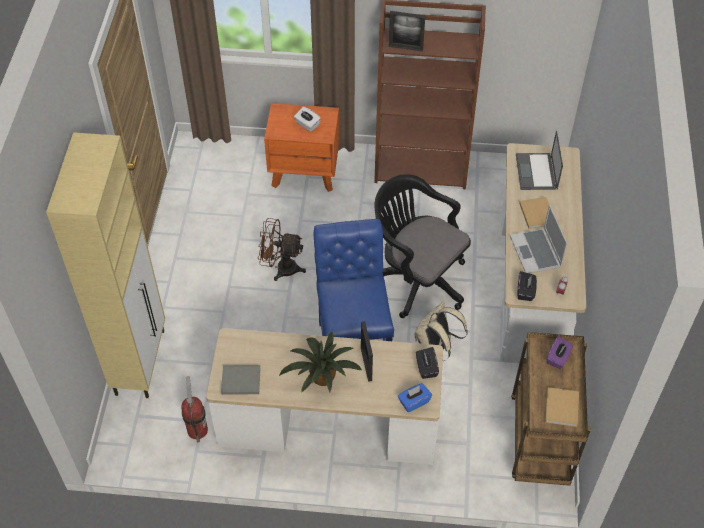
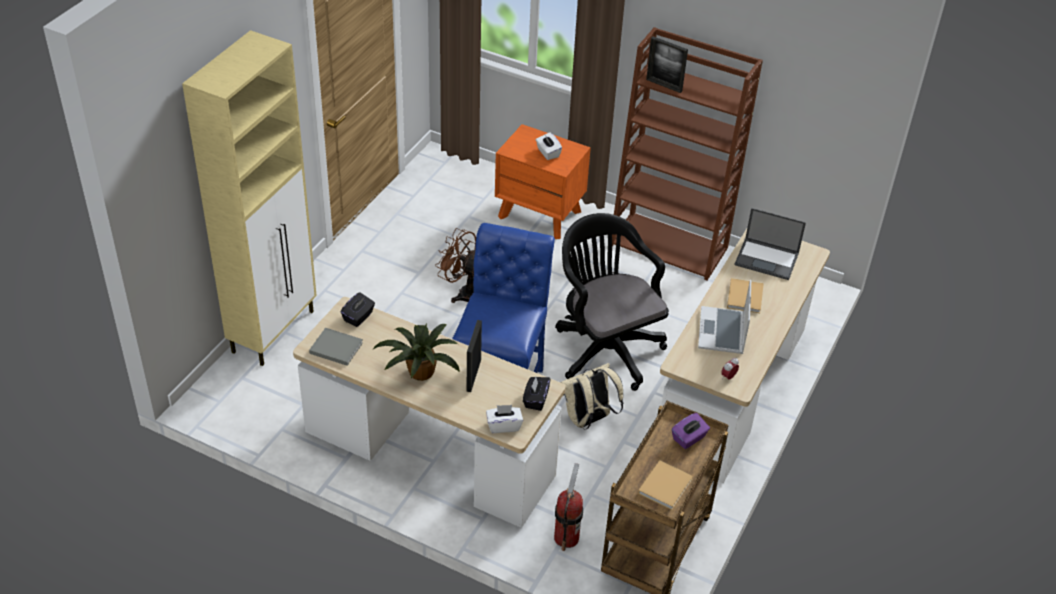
camera: 20 degrees right, 10 degrees down
(197, 430) = (294, 410): fire extinguisher -> fire extinguisher (566, 537)
(414, 402) = (504, 426): blue tissue box -> white tissue box
(525, 291) = (688, 364): black tissue box -> black tissue box (358, 317)
(536, 172) = (767, 259): laptop -> laptop turned 90 degrees counterclockwise

